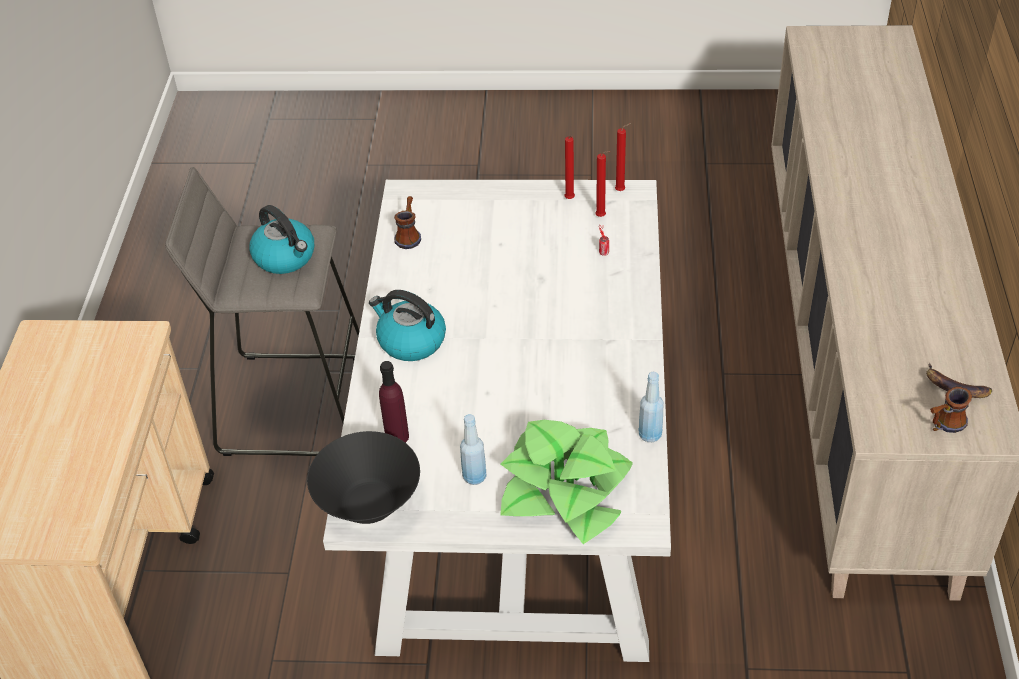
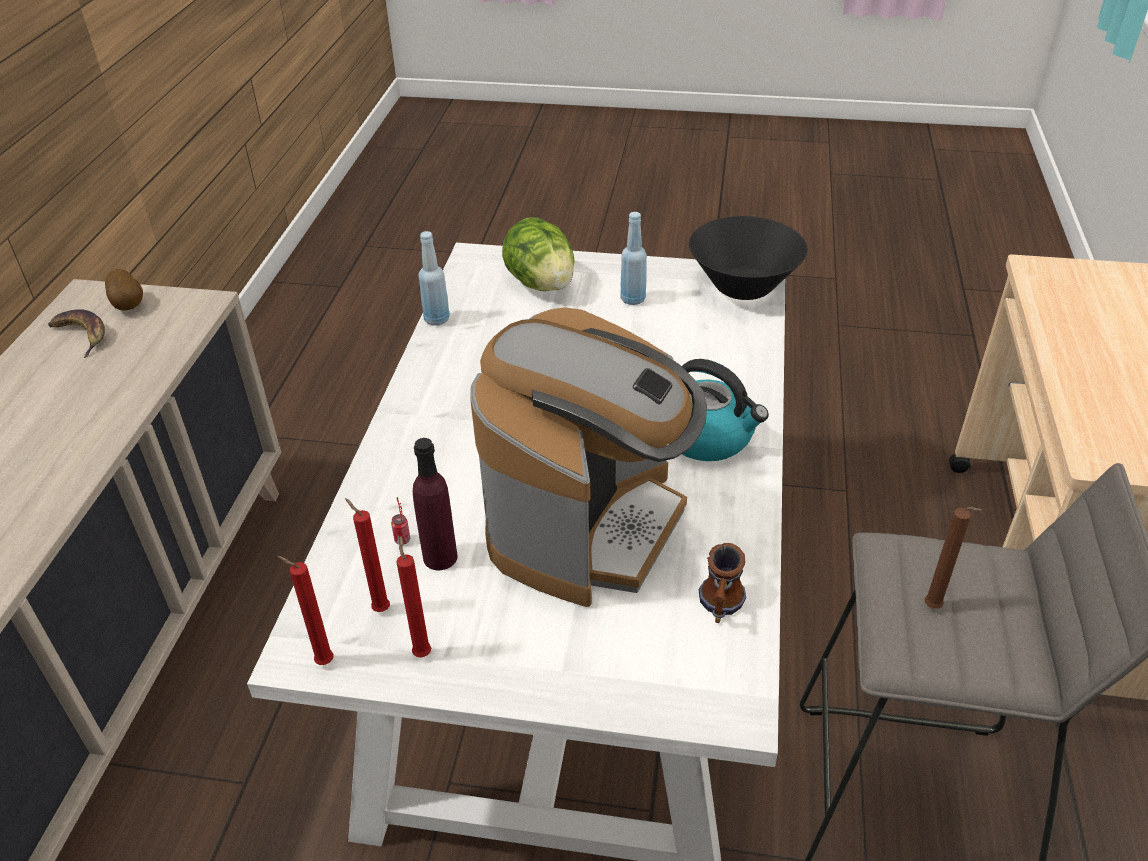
camera: 175 degrees left, 5 degrees down
(285, 257) = (934, 608): kettle -> brown candle
(397, 436) = (718, 337): purple bottle -> purple bottle (440, 557)
(489, 272) = (589, 525): none -> coffee machine
(565, 489) = (541, 283): potted plant -> lettuce
(944, 425) = (129, 305): mug -> potato

